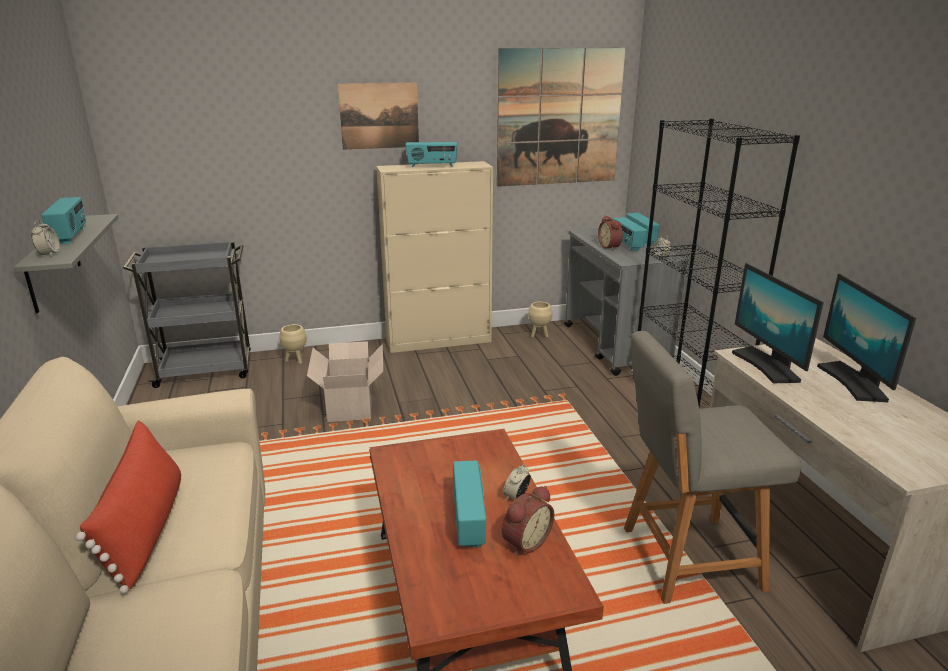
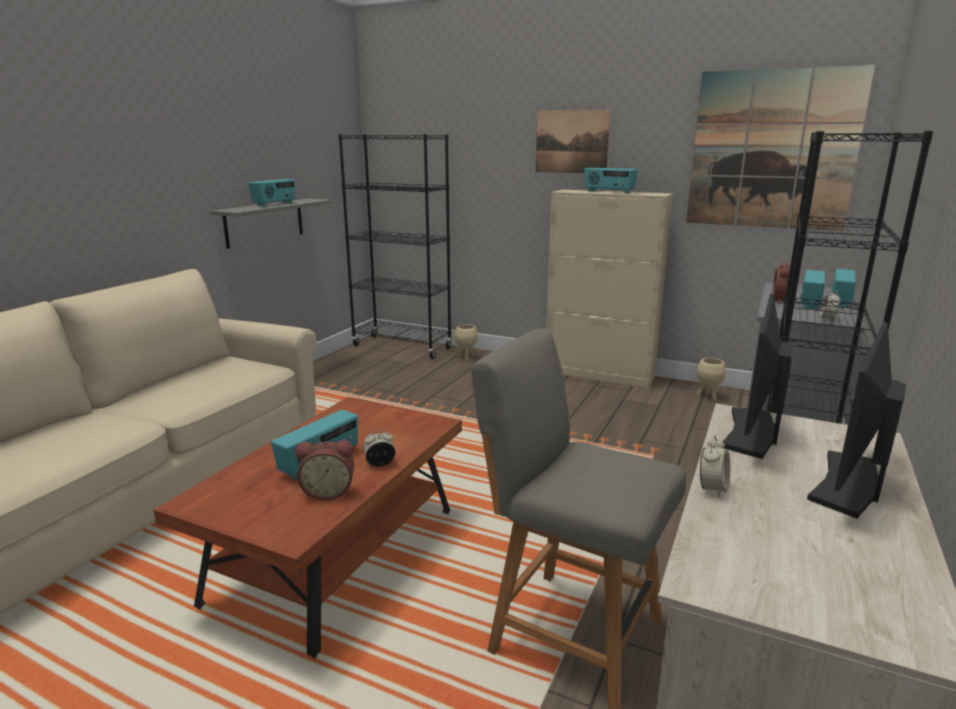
camera: 40 degrees right, 5 degrees down
(49, 254) = (240, 208): alarm clock -> alarm clock (712, 488)
(146, 529) = (166, 390): red pillow -> none
(207, 370) = (402, 347): grey cart -> black bookcase
(351, 403) = (462, 395): cardboard box -> none

